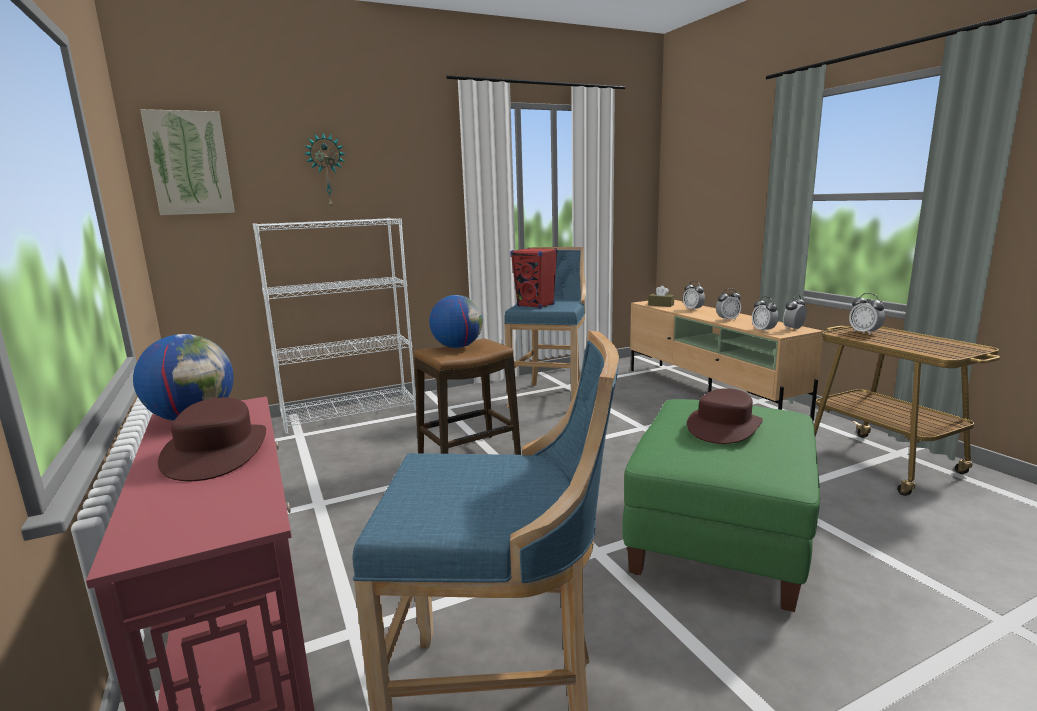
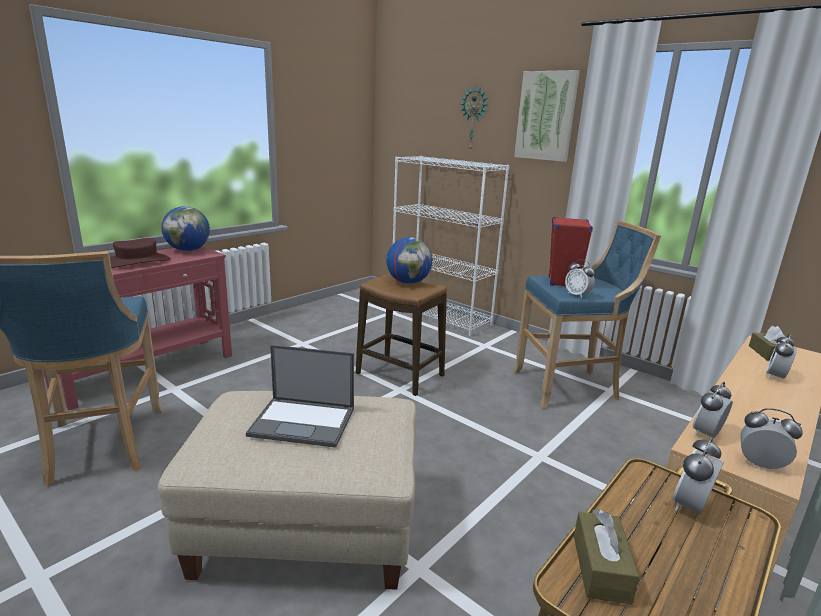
camera: 65 degrees right, 5 degrees up
(190, 163) = (400, 109): picture -> picture (546, 116)
(719, 538) = (307, 528): green ottoman -> beige ottoman
(724, 427) = (304, 422): brown hat -> laptop
(727, 319) = (742, 404): alarm clock -> alarm clock (577, 295)
(928, 349) = (600, 568): none -> brown tissue box

